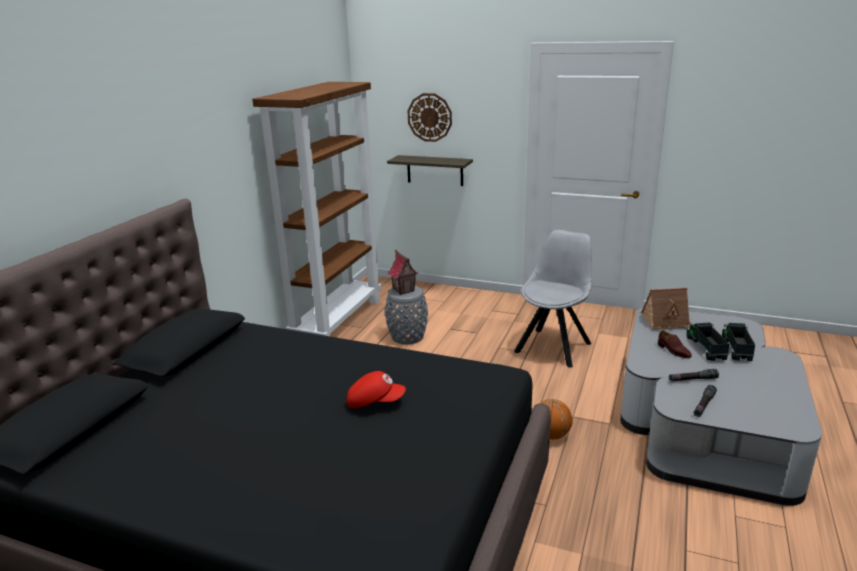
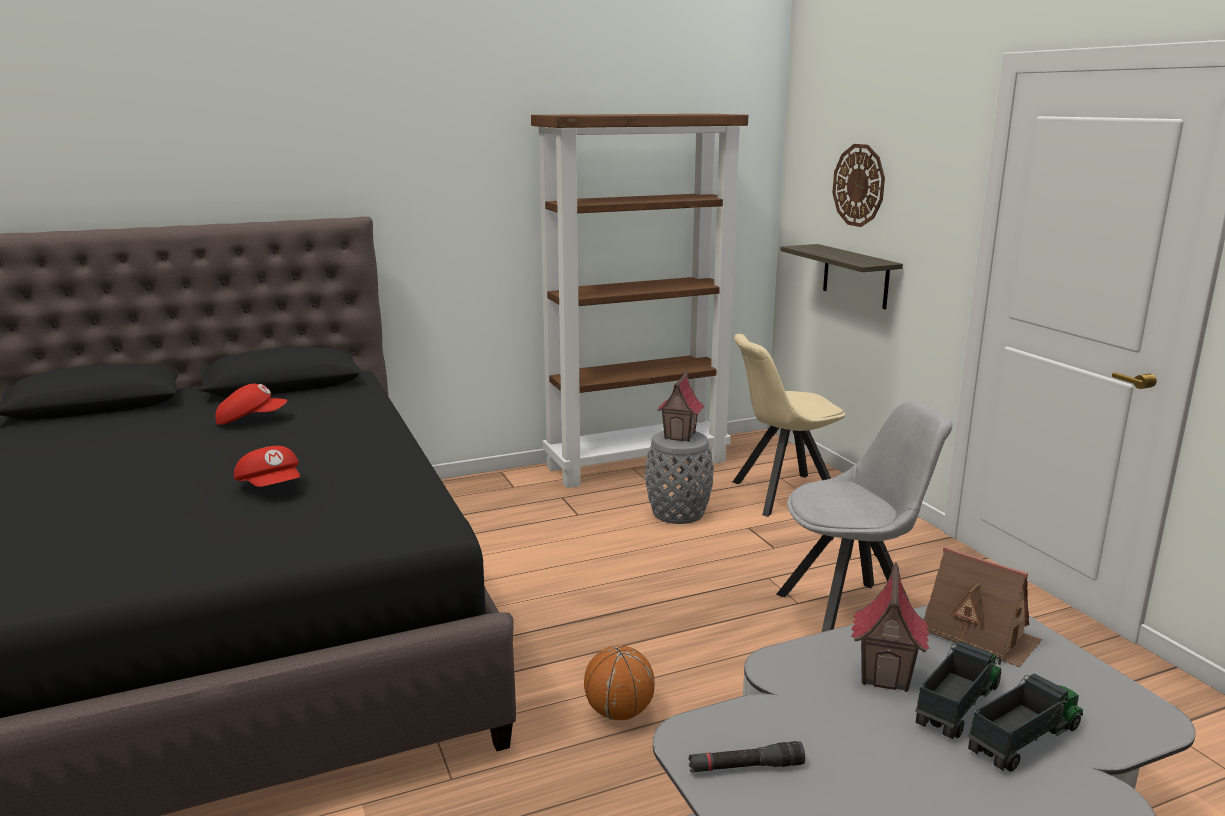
camera: 45 degrees right, 5 degrees down
(237, 378) = (251, 420): none -> red cap
(436, 306) = (782, 495): none -> beige chair
(673, 351) = (886, 675): brown shoe -> toy house
(692, 380) = (816, 727): black flashlight -> none

